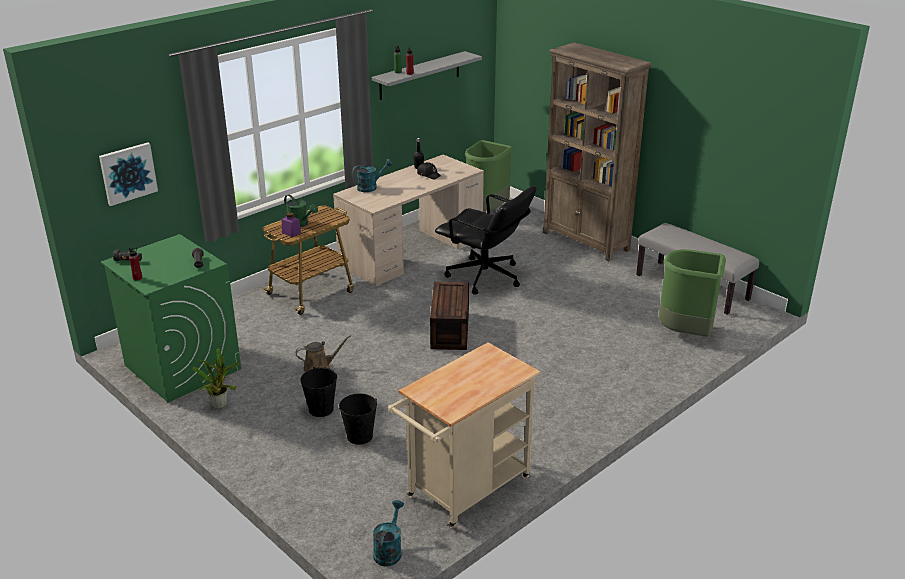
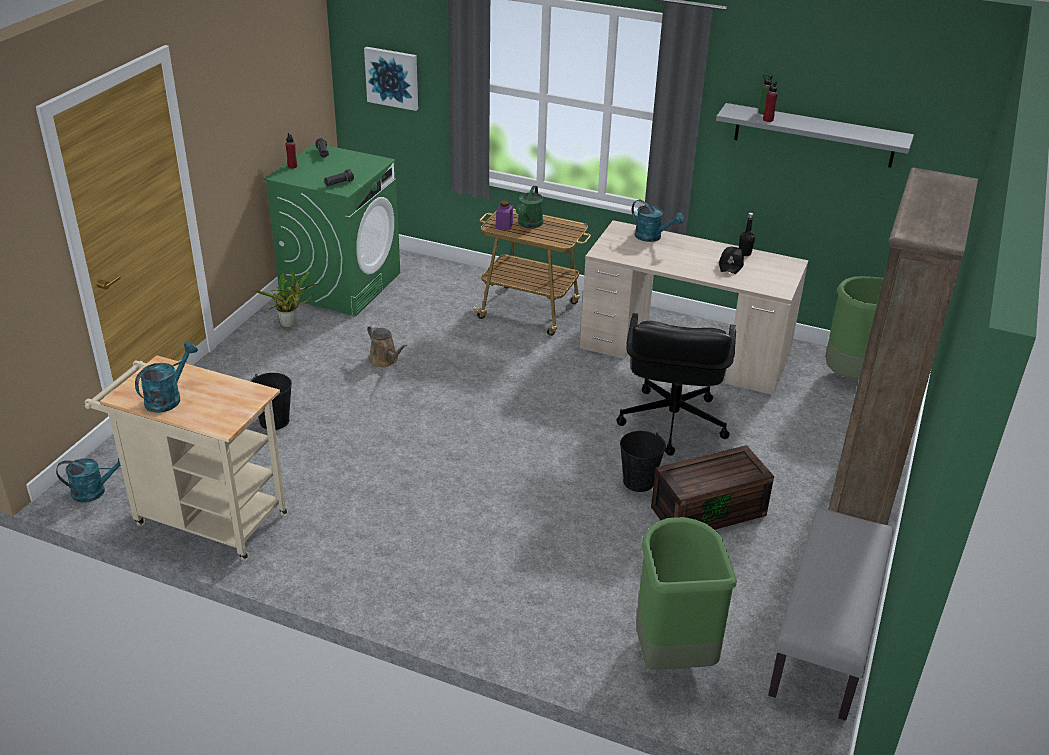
camera: 65 degrees right, 5 degrees up
(321, 409) = (310, 383): black bucket -> black bucket (638, 481)
(449, 329) = (522, 425): brown storage box -> brown storage box (709, 510)
(468, 390) = (168, 398): none -> turquoise watering can

